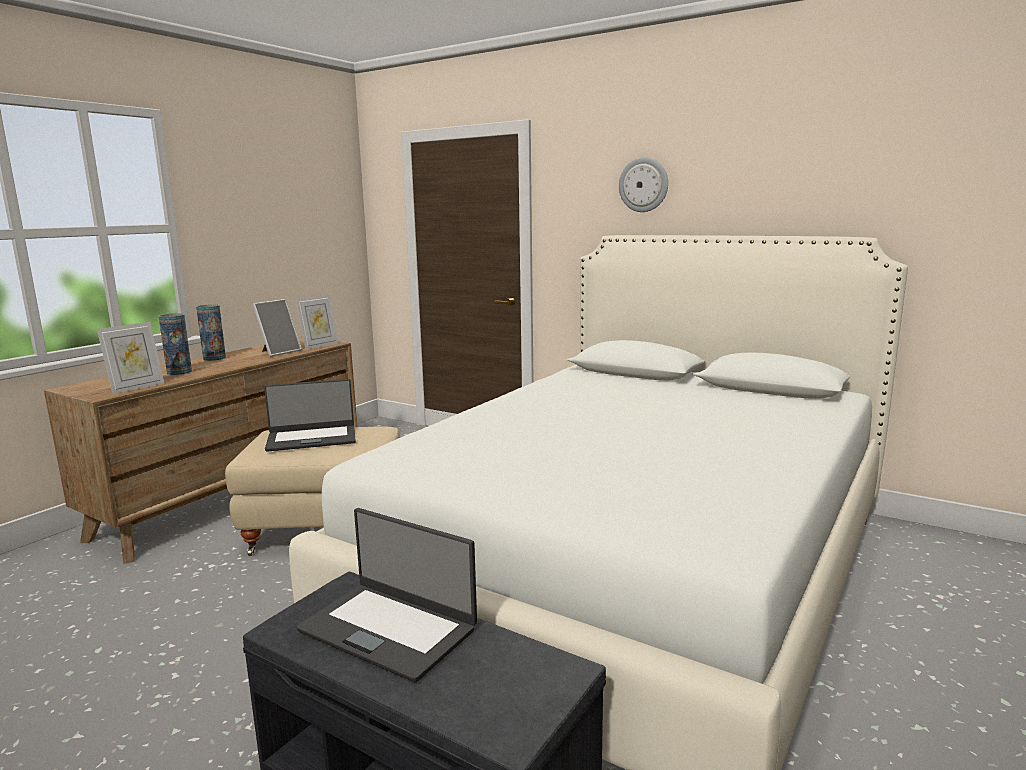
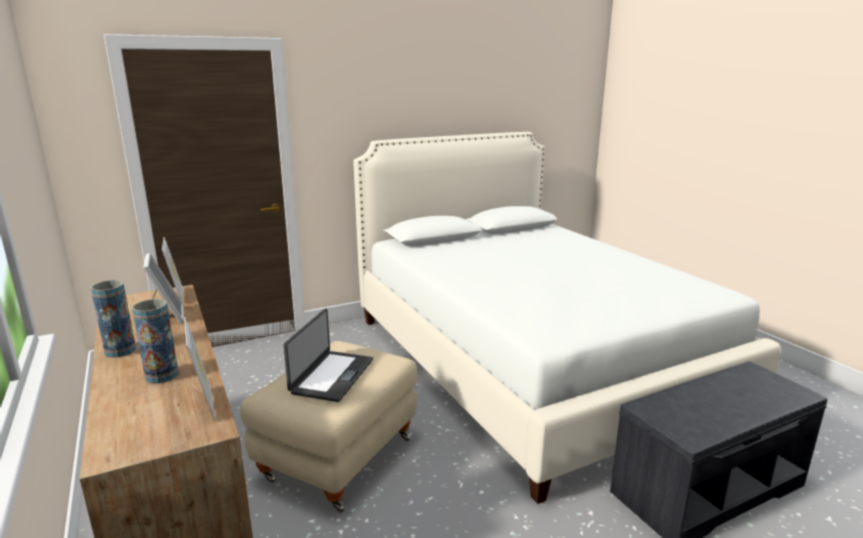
camera: 60 degrees left, 5 degrees up
(388, 629) = (703, 403): laptop -> none
(643, 185) = (389, 99): wall clock -> none

